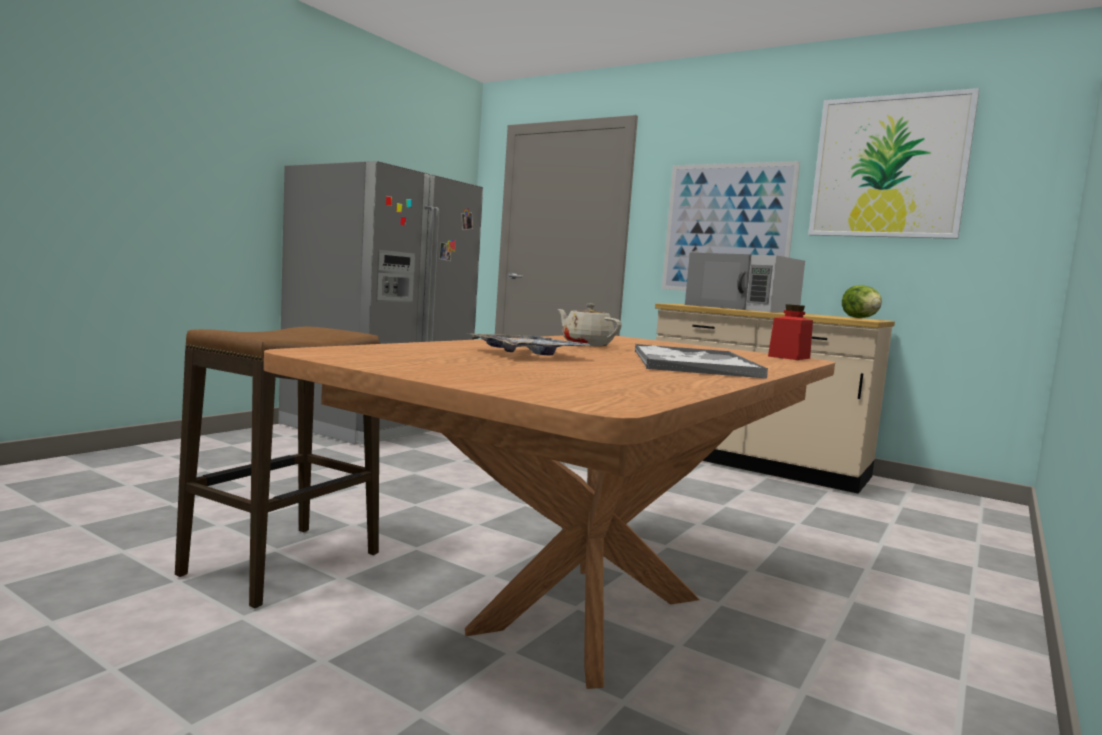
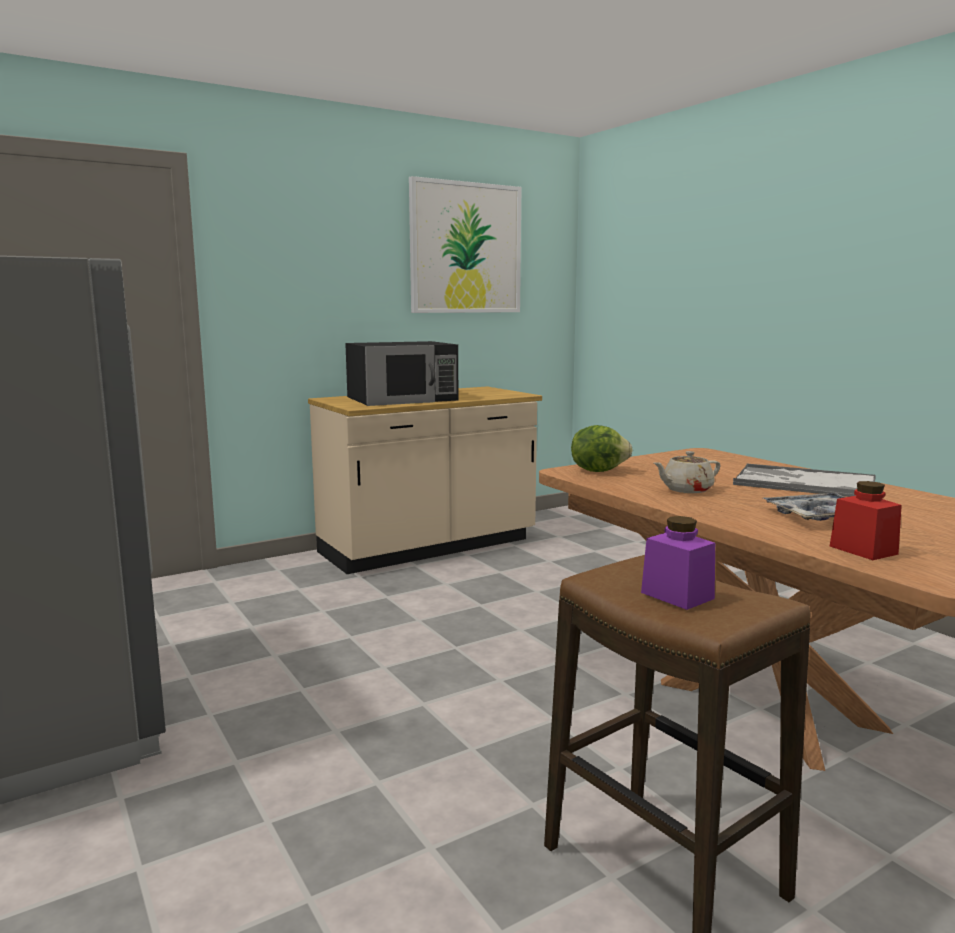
camera: 65 degrees left, 5 degrees up
(278, 332) = (677, 595): none -> purple jar
(727, 229) = (329, 308): picture -> none
(742, 309) = (403, 398): white microwave -> black microwave
(789, 357) = (697, 453): red jar -> red jar (863, 550)
(860, 318) = (481, 389): lettuce -> lettuce (598, 471)

